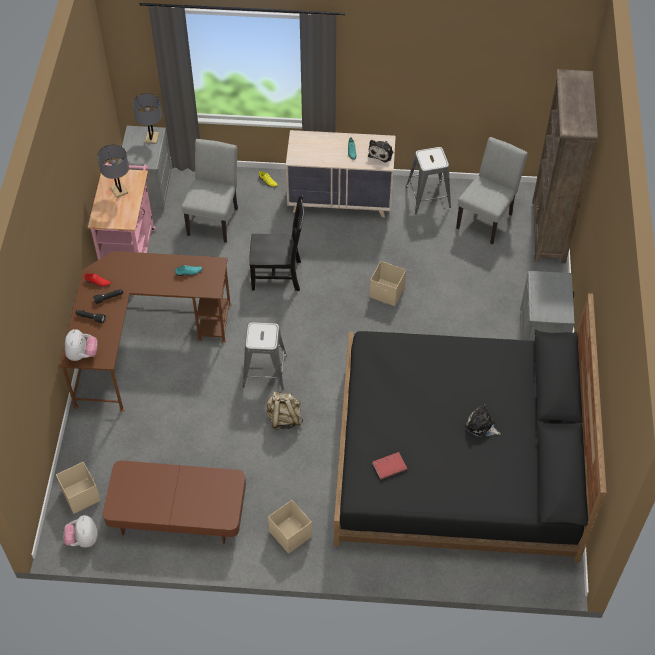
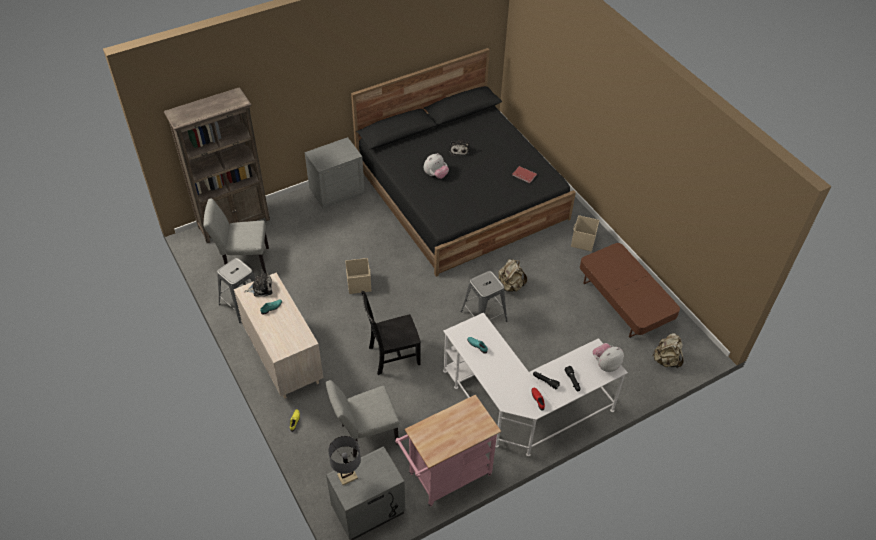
camera: 125 degrees left, 5 degrees down
(81, 495) = (666, 360): beige storage box -> beige backpack
(83, 539) = (690, 338): plush toy -> plush toy (435, 175)
(119, 190) = (444, 435): grey table lamp -> none
(142, 340) = (523, 406): brown desk -> white desk
(278, 275) = (392, 356): black chair -> black chair turned 75 degrees counterclockwise

